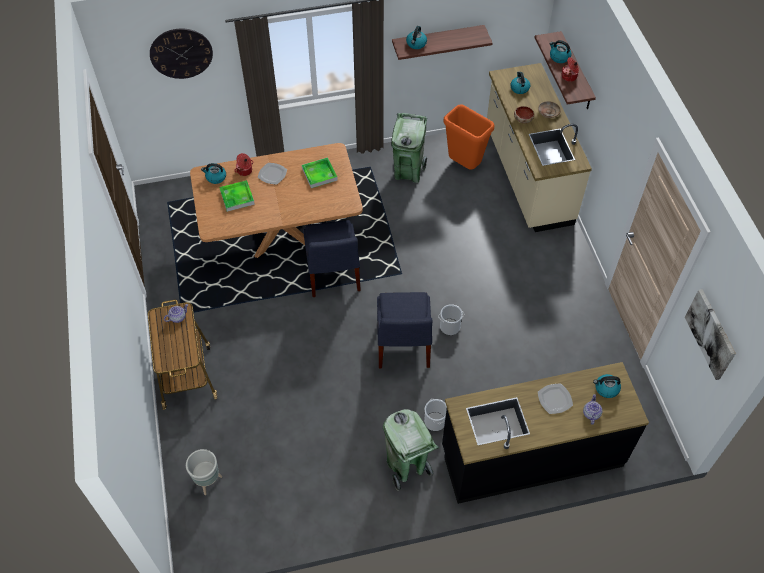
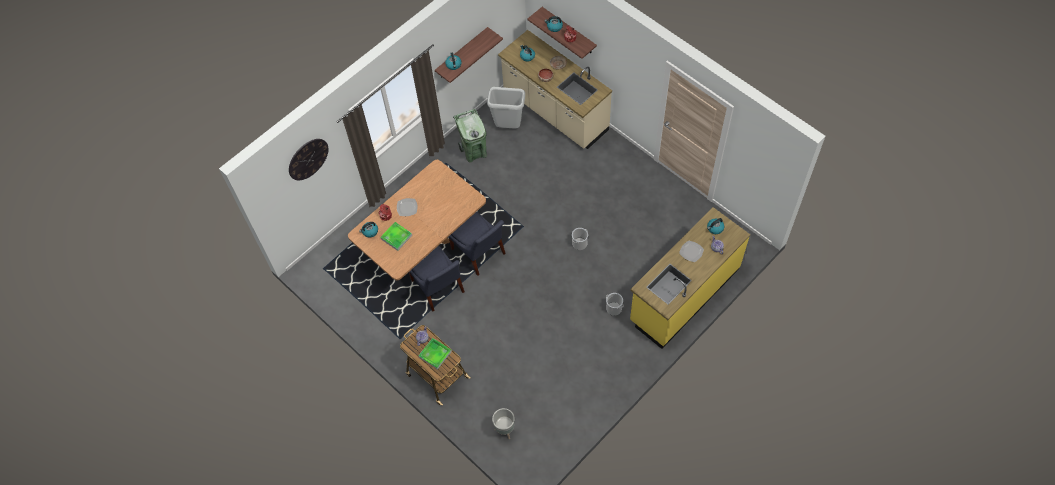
camera: 30 degrees left, 5 degrees up
(319, 174) = (438, 190): tray -> tray (435, 354)
(402, 346) = (560, 274): blue chair -> blue chair (438, 288)
(406, 466) = (617, 346): green trash can -> none
(463, 165) = (508, 127): orange trash can -> grey trash can
(531, 456) = (684, 294): black counter -> yellow counter
(711, 334) = (759, 163): picture -> none

